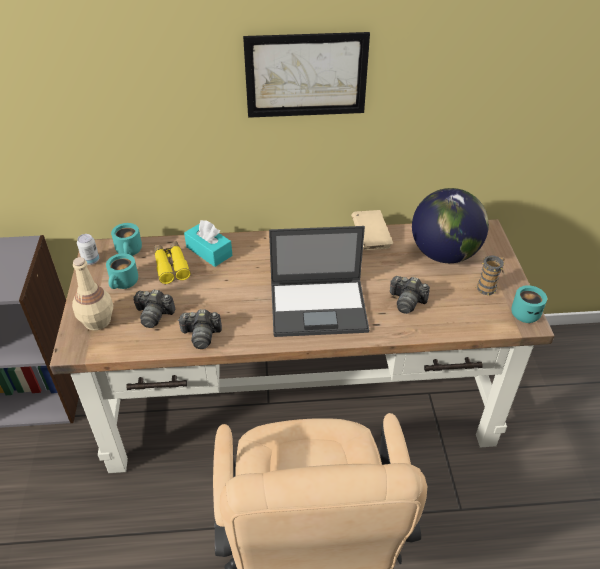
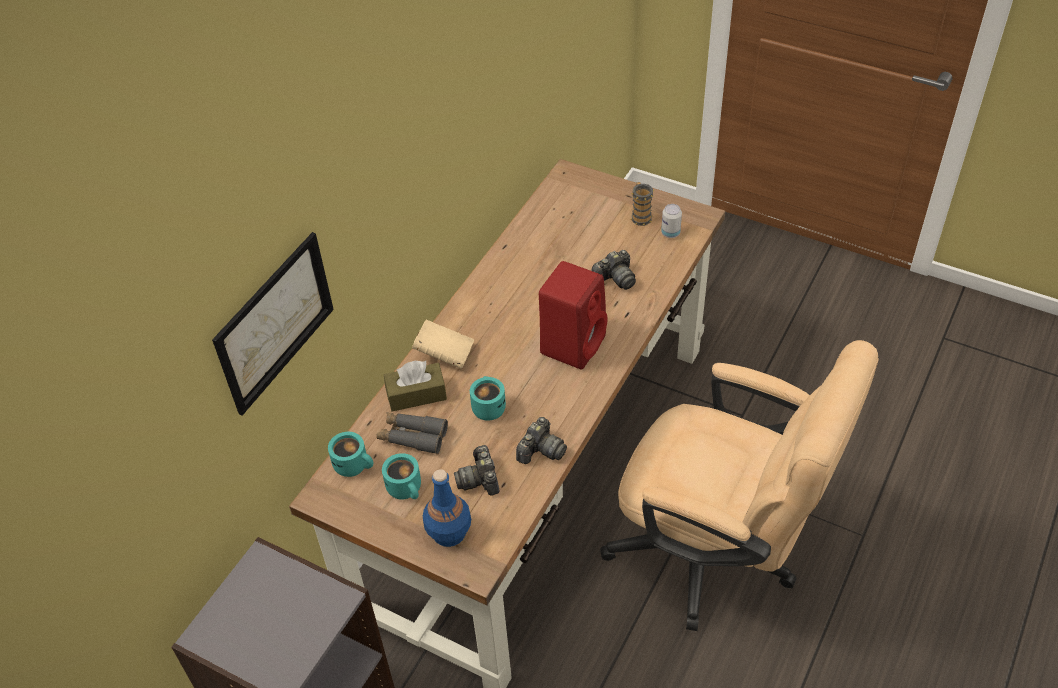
camera: 55 degrees left, 5 degrees up
(91, 260) = (339, 507): can -> can (670, 233)
(97, 320) = (448, 533): beige bottle -> blue bottle
(154, 315) = (479, 479): camera -> camera turned 120 degrees clockwise
(171, 266) = (412, 436): yellow binoculars -> grey binoculars
(209, 251) = (416, 394): turquoise tissue box -> brown tissue box
(306, 75) = (420, 143): picture -> picture (275, 322)
(319, 307) = (573, 343): laptop -> red speaker
(371, 239) = (510, 259): beige book -> beige book (444, 354)
(444, 254) = (575, 221): globe -> none
(525, 312) = (688, 211): turquoise mug -> turquoise mug (487, 407)

